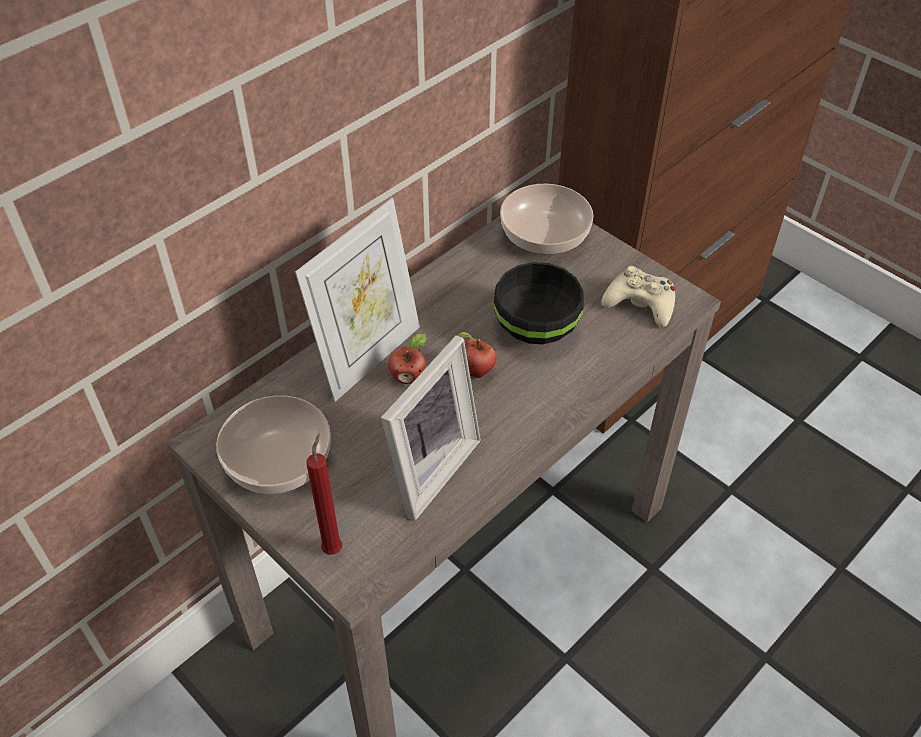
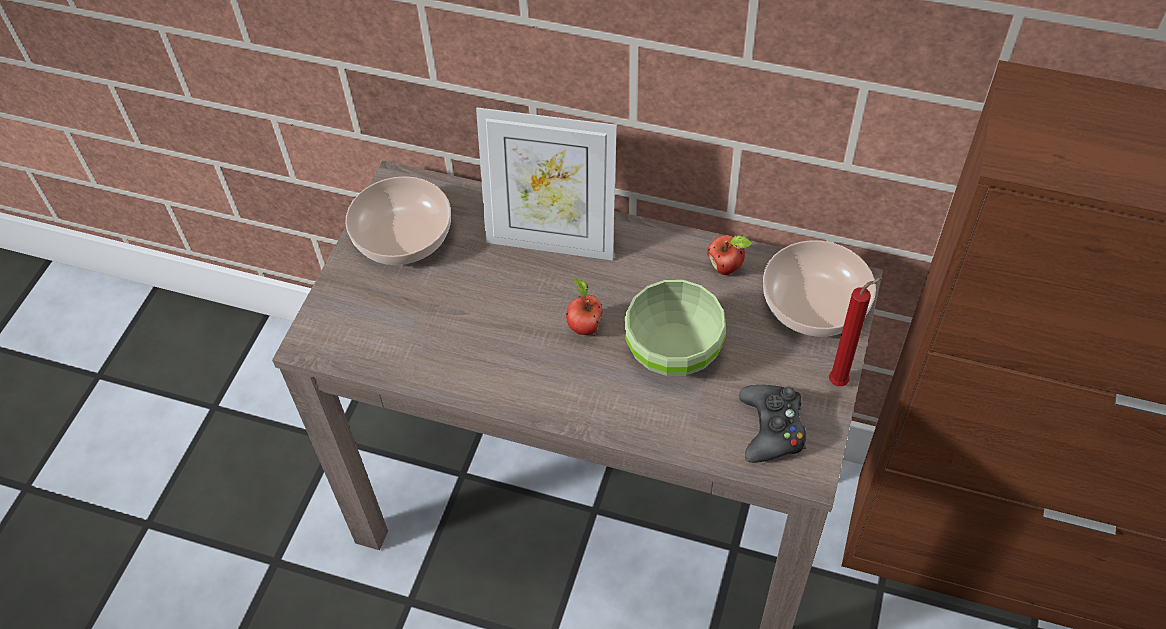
camera: 65 degrees right, 5 degrees up
(333, 547) = (336, 315): red candle -> red candle (841, 381)
(409, 376) = (546, 280): apple -> apple (726, 268)
(426, 468) = (450, 340): picture frame -> none
(534, 327) = (673, 350): black bowl -> green bowl
(640, 304) = (772, 429): beige game controller -> black game controller

